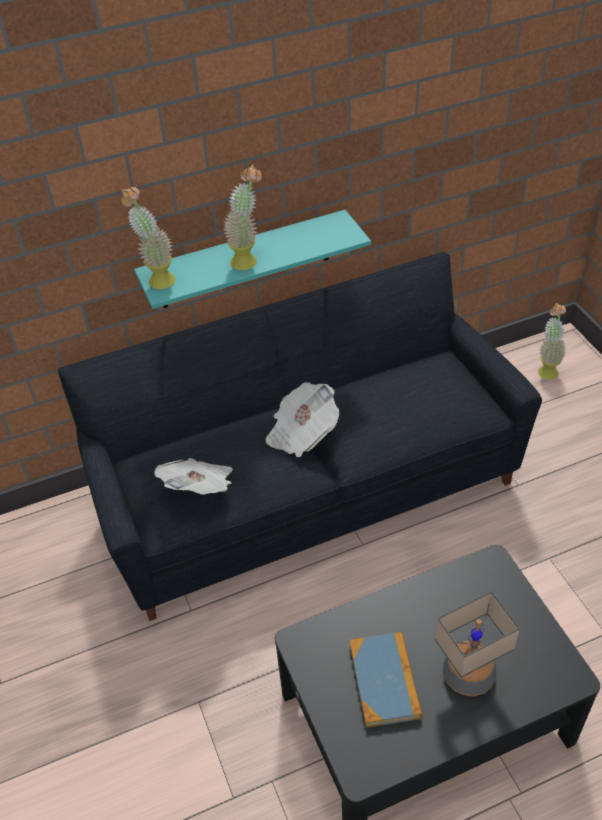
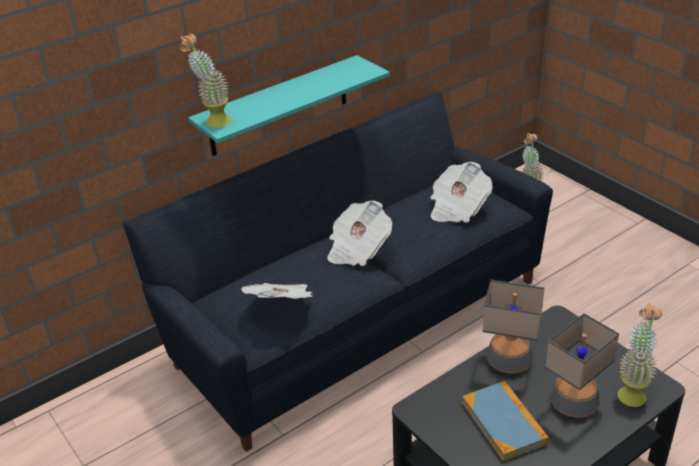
camera: 15 degrees left, 10 degrees down
(248, 258) = (289, 96): potted plant -> potted plant (632, 391)
(418, 604) = (508, 360): none -> table lamp
(427, 400) = (457, 208): none -> newspaper

